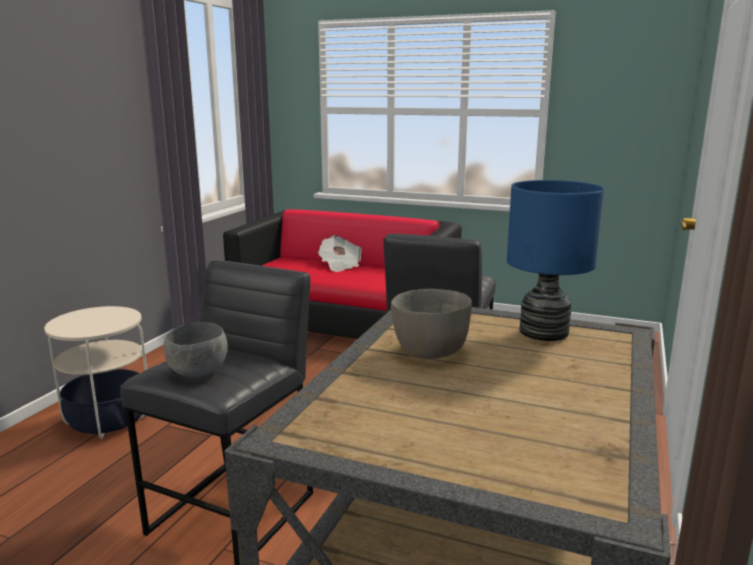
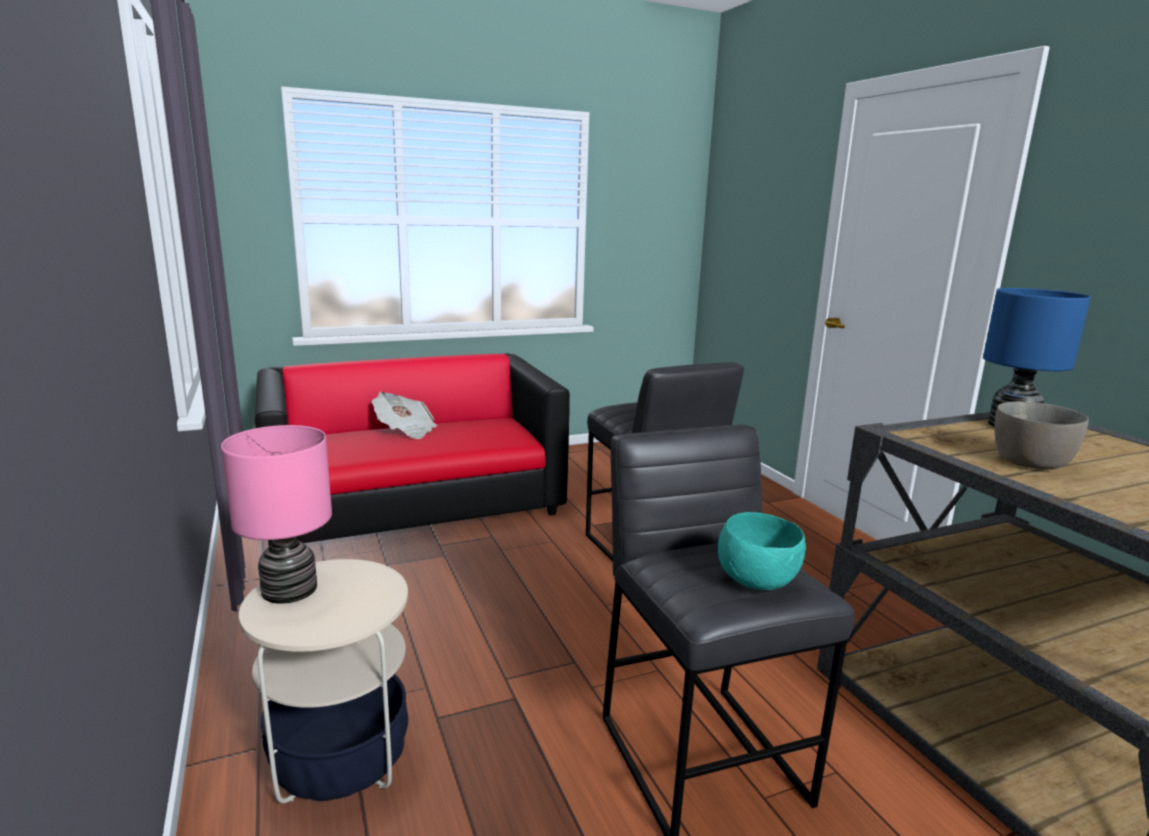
camera: 45 degrees left, 0 degrees up
(91, 313) = (289, 589): none -> pink table lamp
(199, 373) = (758, 581): grey bowl -> turquoise bowl

